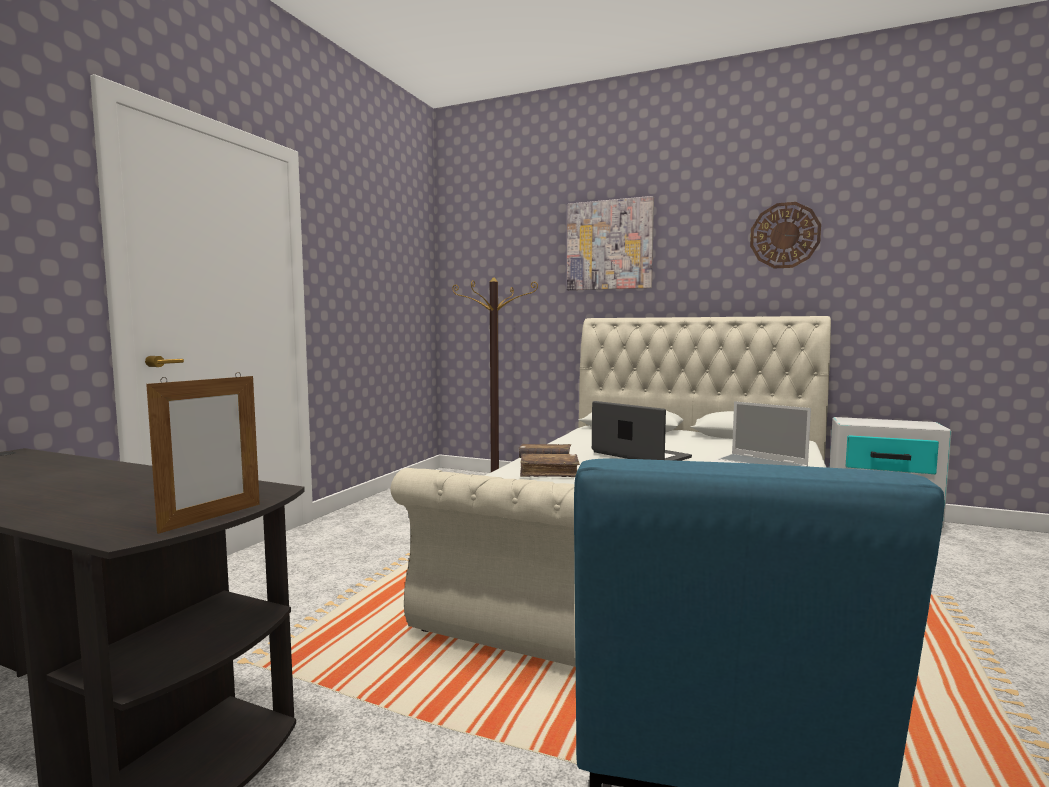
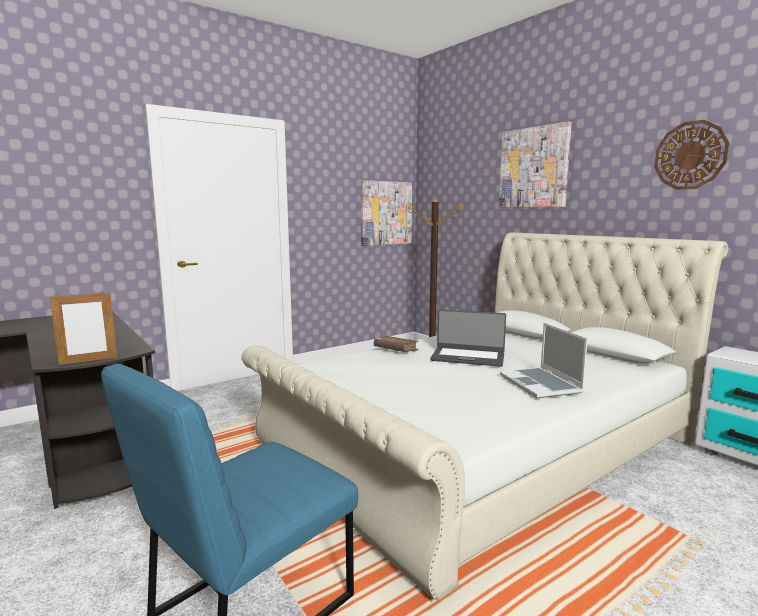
camera: 30 degrees right, 5 degrees up
(410, 298) = (386, 213): none -> picture
(549, 472) = (371, 360): brown book -> none
(639, 455) = (468, 357): laptop -> laptop turned 120 degrees clockwise

